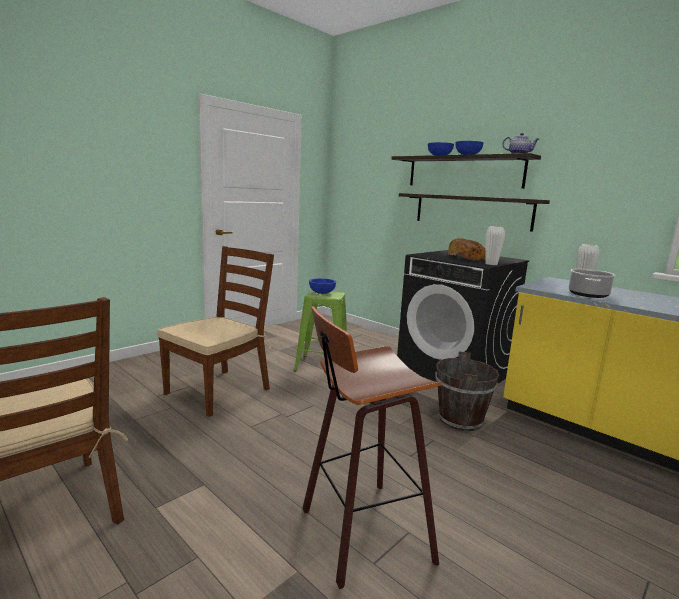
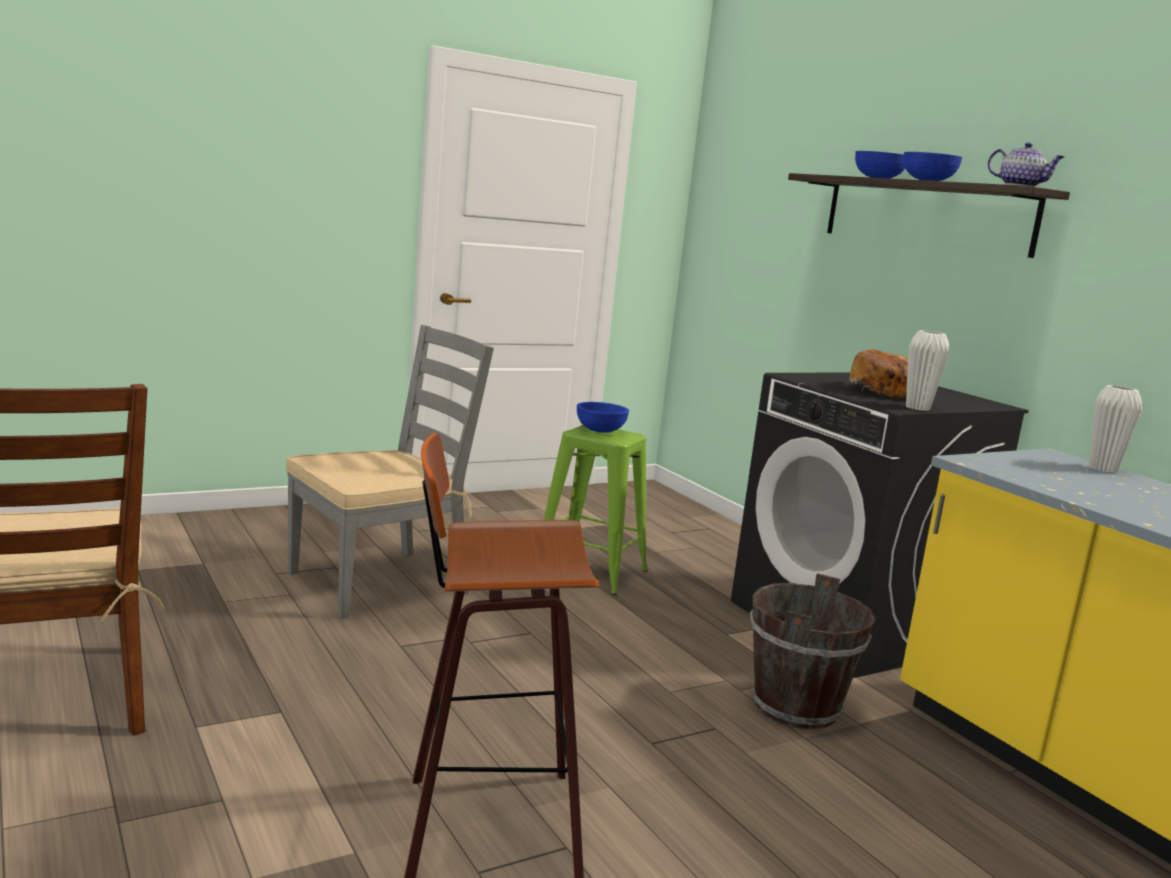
camera: 15 degrees right, 0 degrees up
(219, 391) = (379, 582): brown chair -> grey chair
(471, 211) = (932, 296): shelf -> none
(588, 295) = (1070, 489): cooking pot -> none

